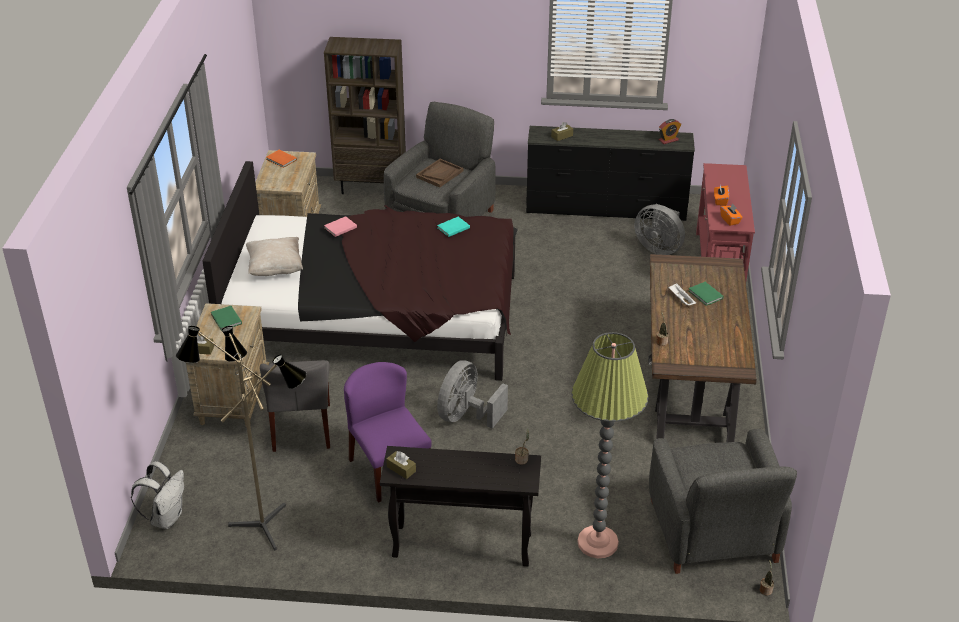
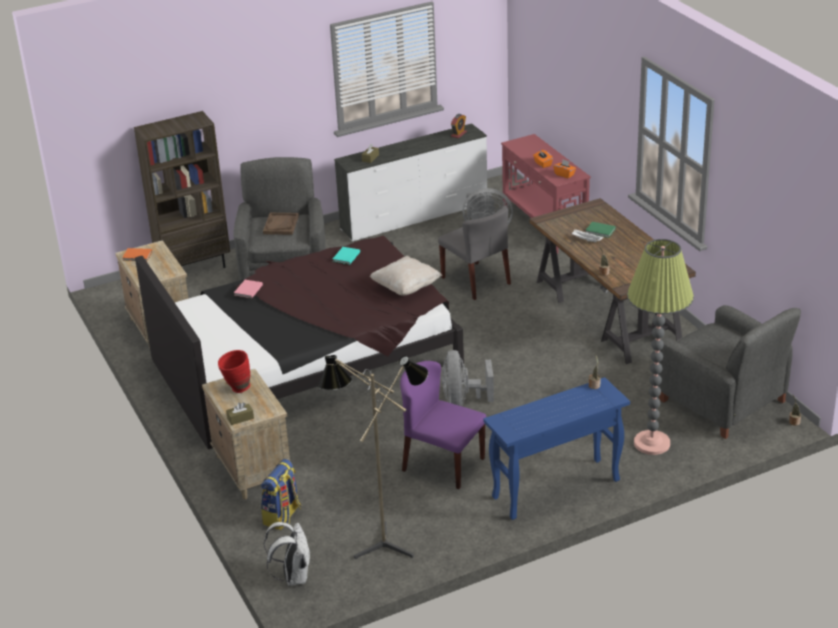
camera: 30 degrees left, 5 degrees down
(213, 456) = (282, 516): none -> backpack
(226, 320) = (236, 389): green book -> red vase
(275, 268) = (224, 341): beige pillow -> beige pillow (406, 288)
(302, 428) = (337, 465): grey chair -> grey chair (476, 281)
(401, 469) = (512, 428): brown tissue box -> none
(460, 546) = (555, 489): black console table -> blue console table
(606, 209) = (415, 216): black dresser -> white dresser

